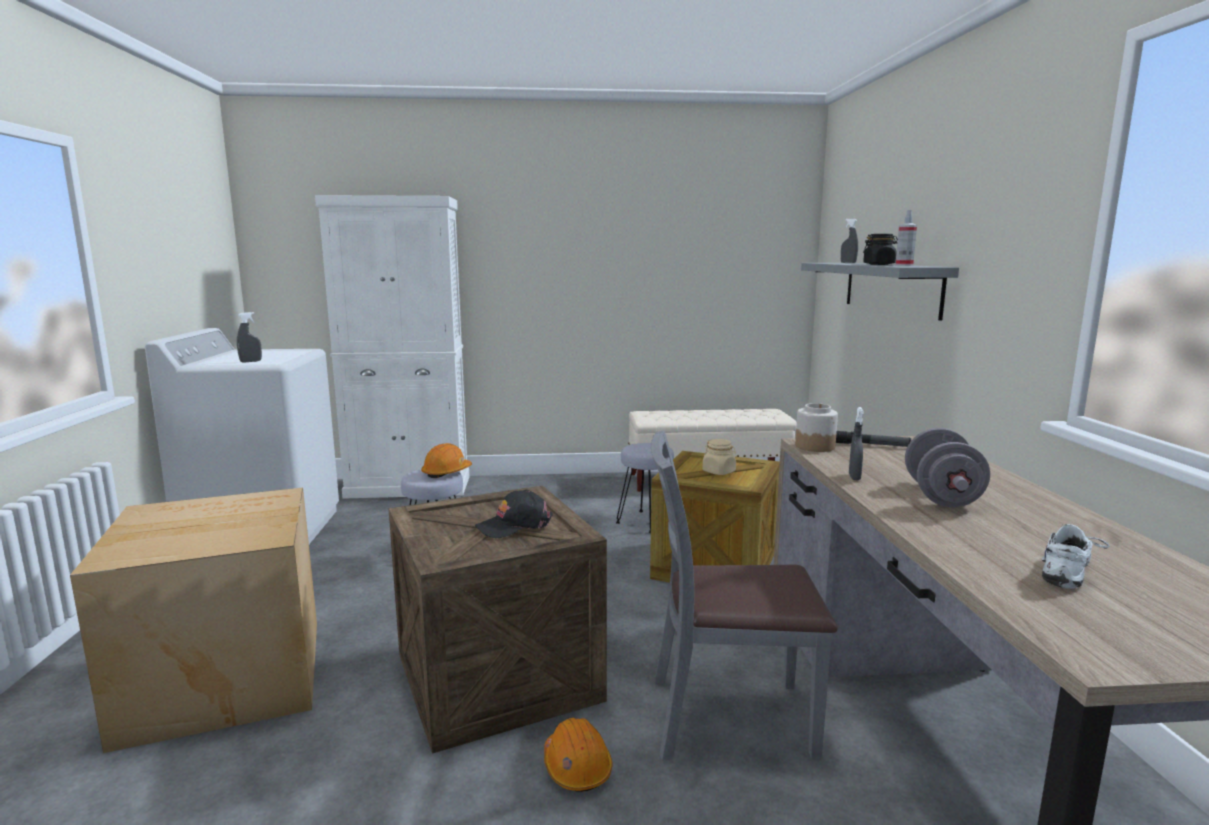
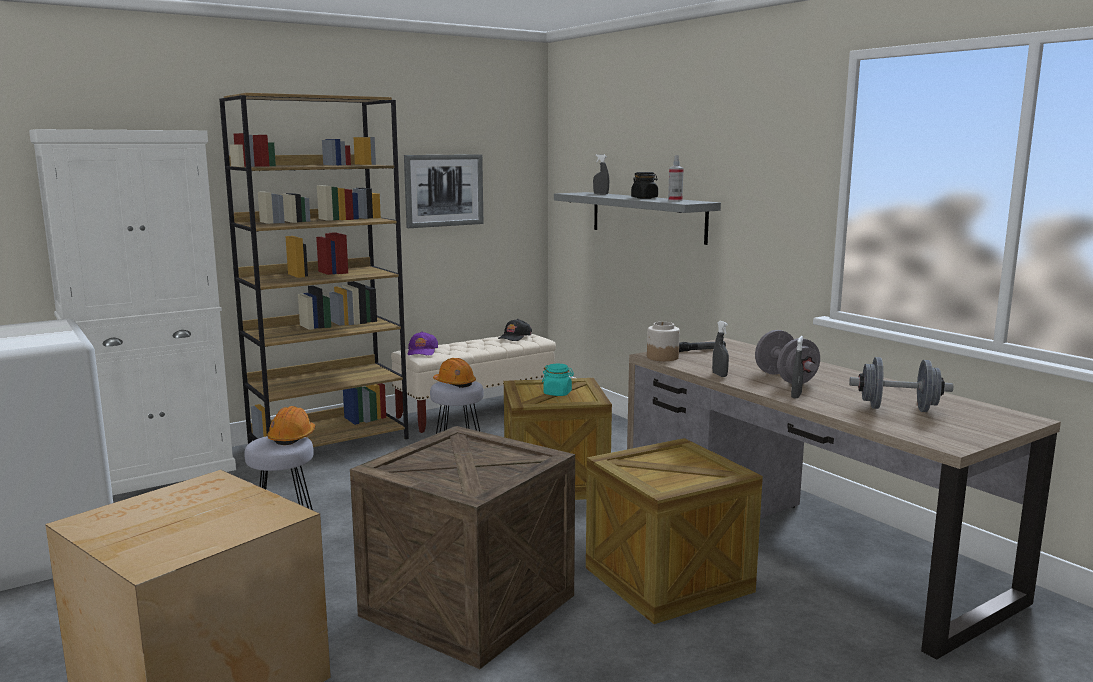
camera: 30 degrees left, 0 degrees up
(251, 361) = (30, 342): grey spray bottle -> grey spray bottle (796, 396)
(514, 525) = (486, 459): black cap -> black cap (514, 337)
(556, 485) = (330, 442): none -> brown bookcase
(577, 767) = (598, 640): orange hard hat -> orange hard hat (454, 383)
(653, 414) = (422, 351): none -> purple cap
(696, 259) = (444, 190): none -> picture
(719, 472) = (557, 393): beige jar -> turquoise jar
(728, 717) = (668, 579): grey chair -> crate
(1069, 572) = (898, 409): white shoe -> grey dumbbell

